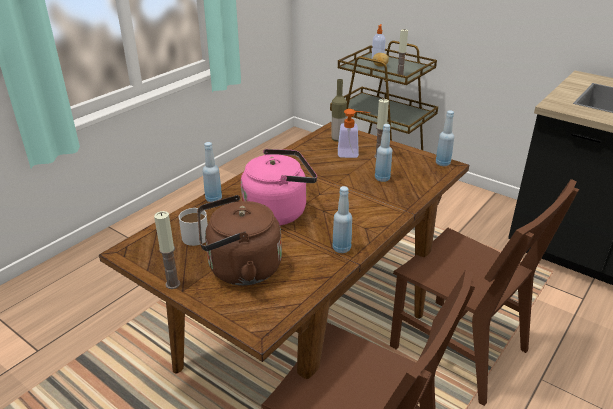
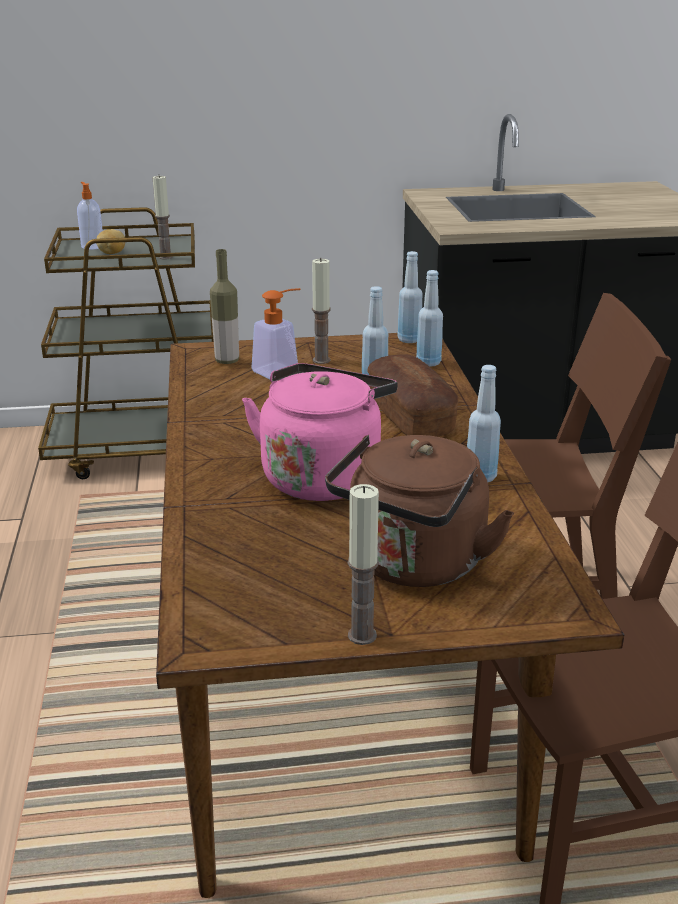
camera: 45 degrees left, 5 degrees down
(196, 234) = (262, 560): white mug -> none
(213, 199) = (195, 506): blue bottle -> blue bottle (428, 363)
(366, 203) = (410, 416): none -> bread

